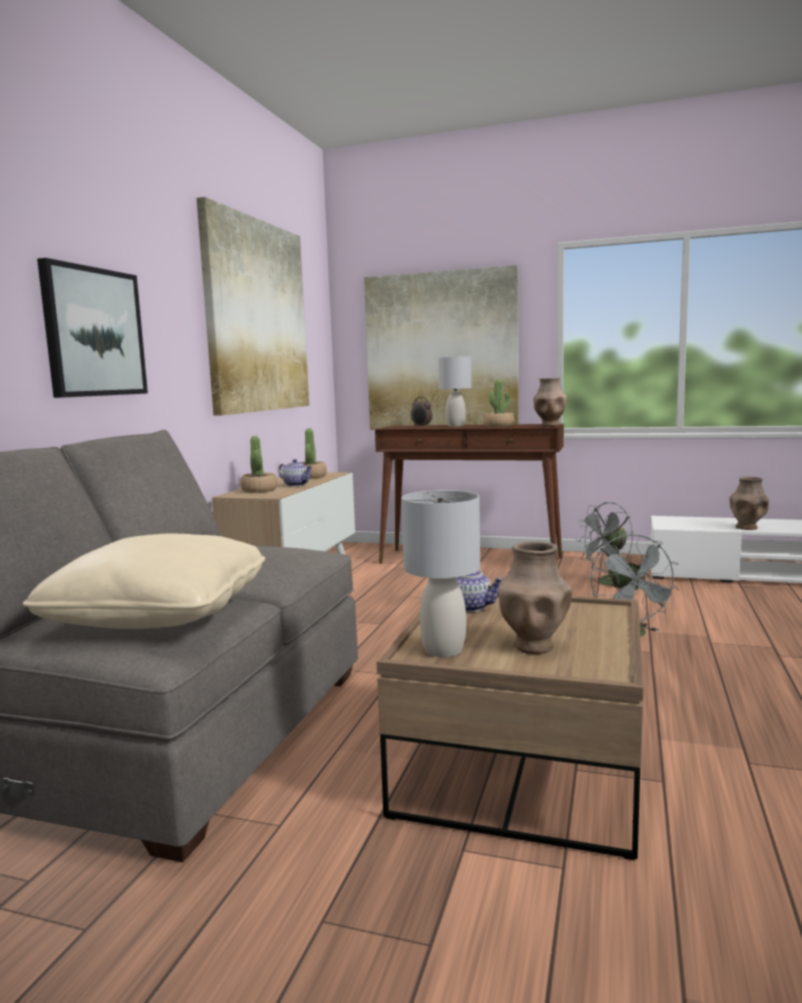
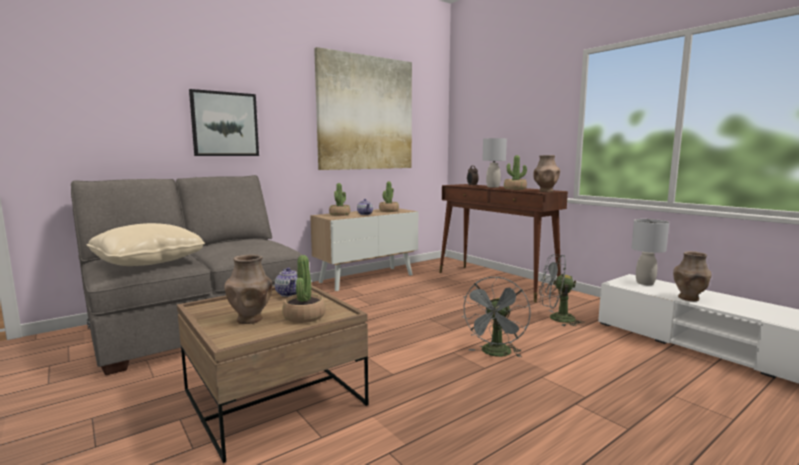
camera: 35 degrees right, 0 degrees up
(441, 352) = (504, 134): picture -> none
(443, 650) = (215, 309): grey table lamp -> grey table lamp (644, 283)
(580, 624) = (304, 316): none -> potted plant

